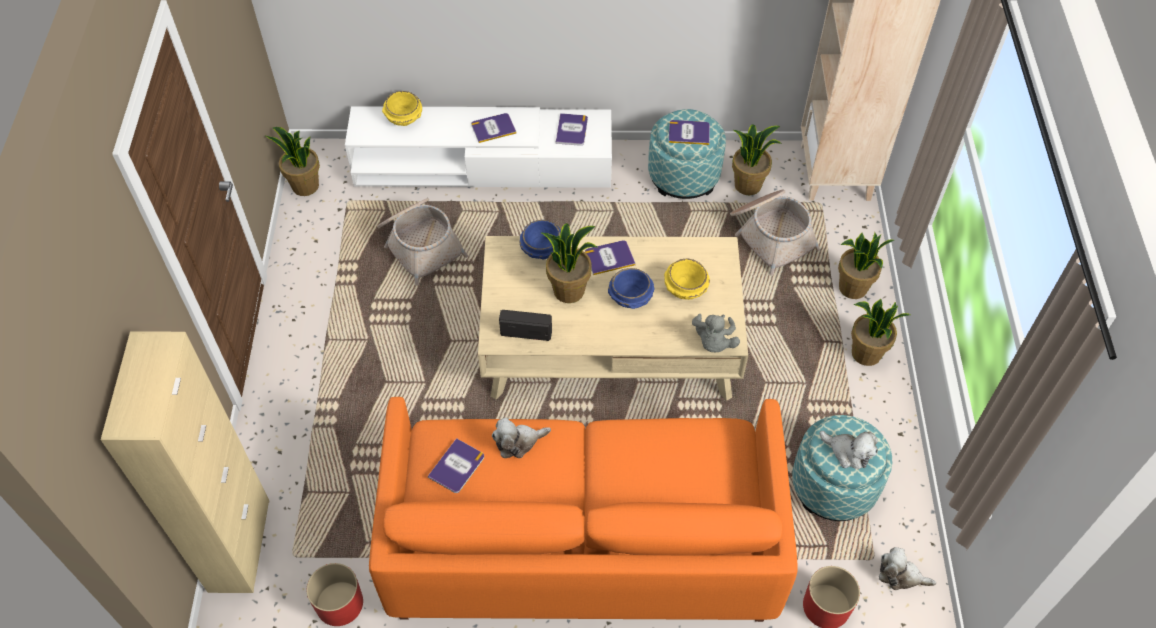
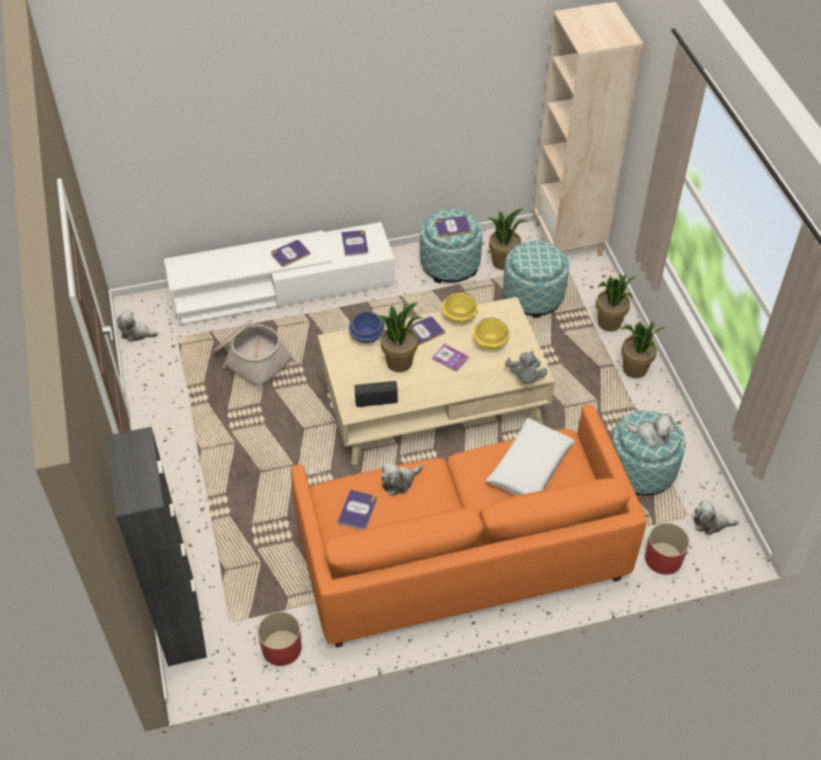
camera: 15 degrees left, 5 degrees down
(239, 545) = (181, 624): beige cabinet -> black cabinet
(305, 186) = (136, 333): potted plant -> plush toy
(404, 118) = (213, 260): yellow bowl -> yellow bowl (459, 316)
(630, 298) = (450, 358): blue bowl -> book
(681, 460) = (530, 467): none -> white pillow
(770, 235) = (533, 297): basket -> ottoman

